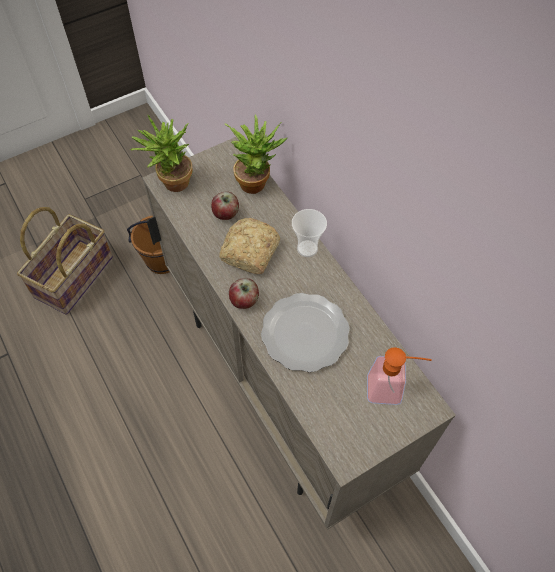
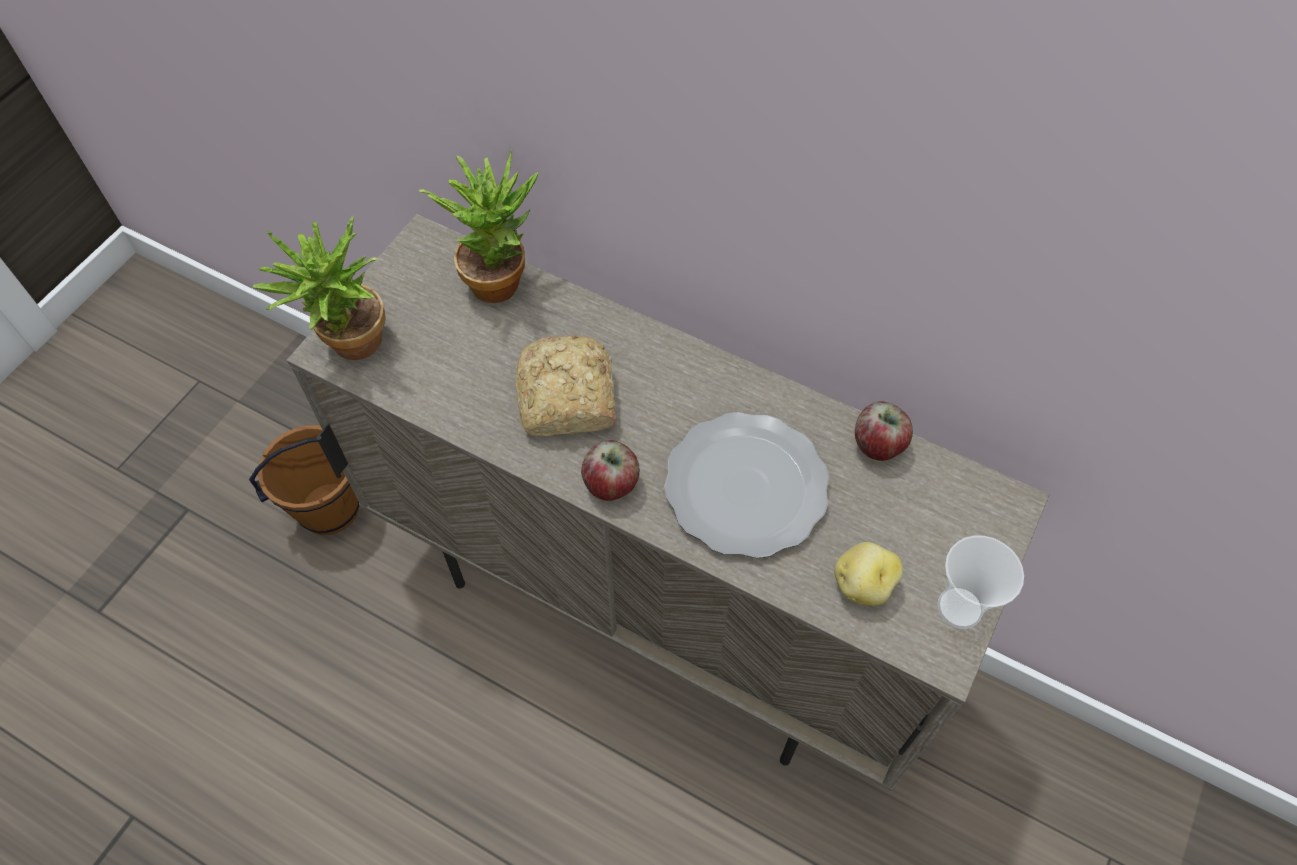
camera: 30 degrees left, 0 degrees up
(75, 278) = (183, 616): basket -> none
(226, 214) = (482, 354): apple -> apple (878, 444)
(307, 248) = (657, 348): cup -> cup (959, 608)
(329, 407) = (862, 584): none -> potato
(391, 389) = (935, 505): soap dispenser -> none

